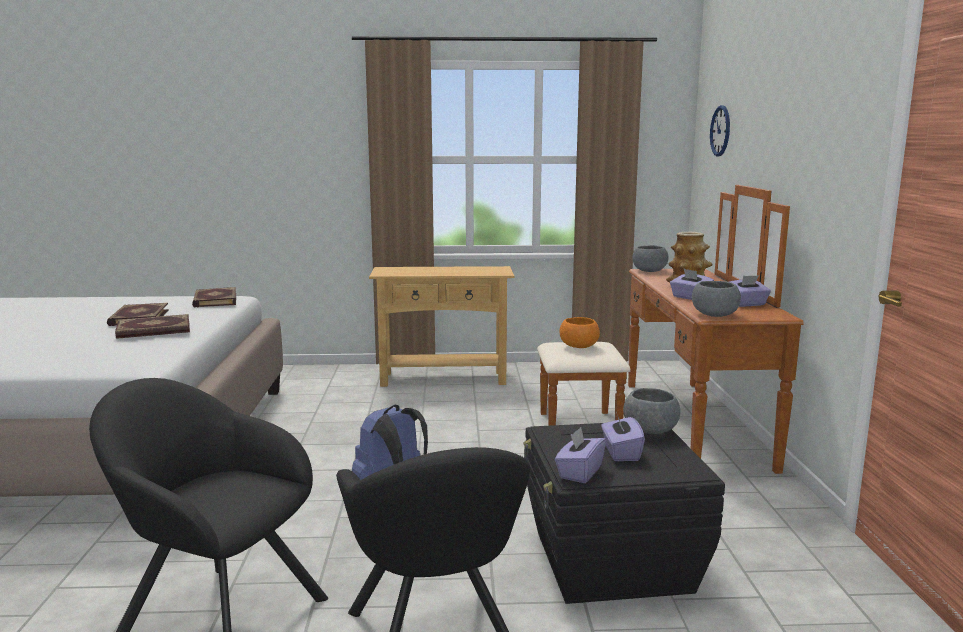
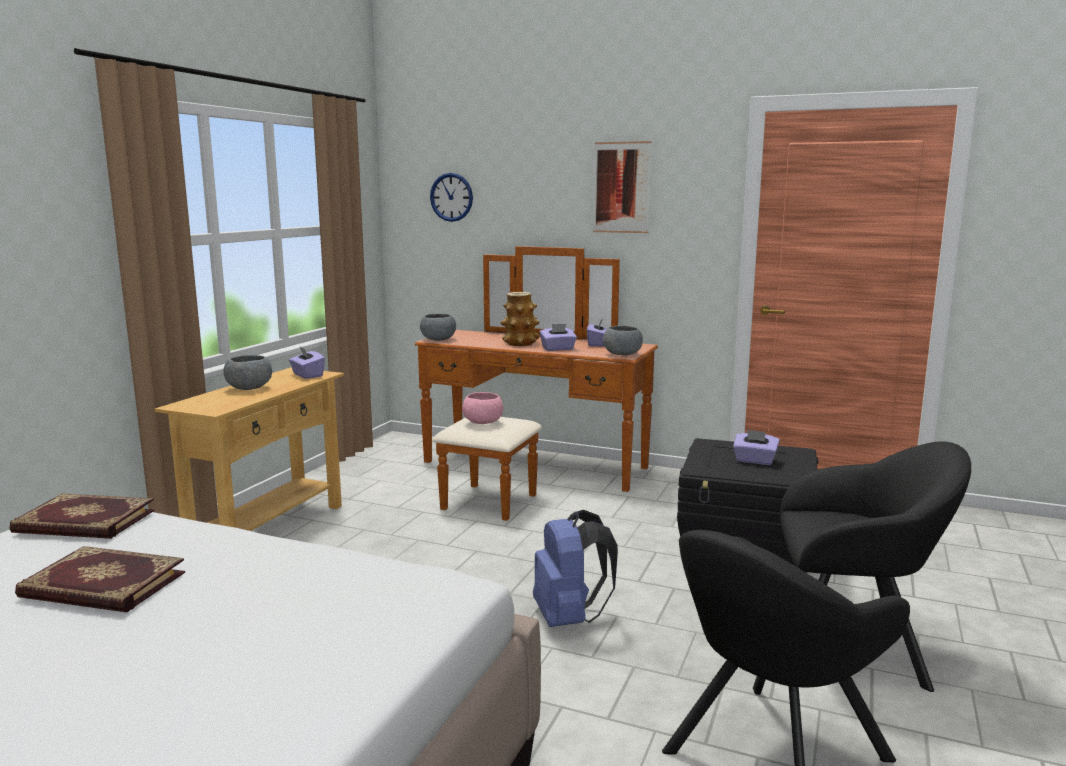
camera: 65 degrees left, 0 degrees up
(154, 330) = (250, 571): book -> none
(578, 346) = (483, 422): orange bowl -> pink bowl
(579, 472) = (788, 477): purple tissue box -> purple tissue box (307, 375)
(650, 430) = (717, 444): grey bowl -> grey bowl (249, 388)
(807, 116) = (621, 187): none -> picture

